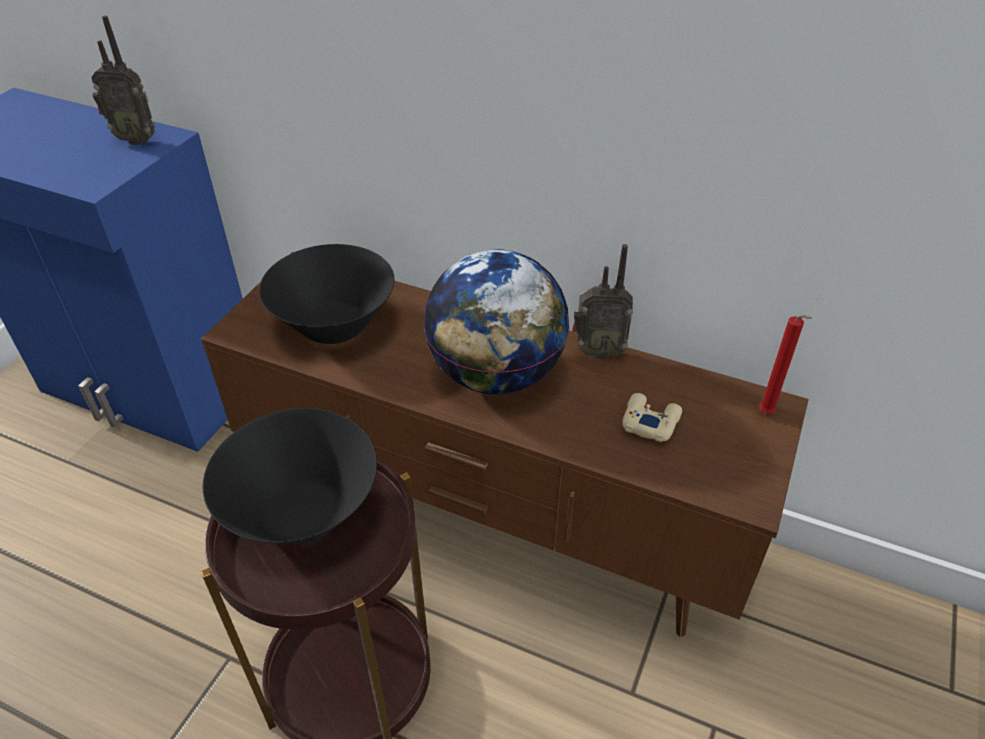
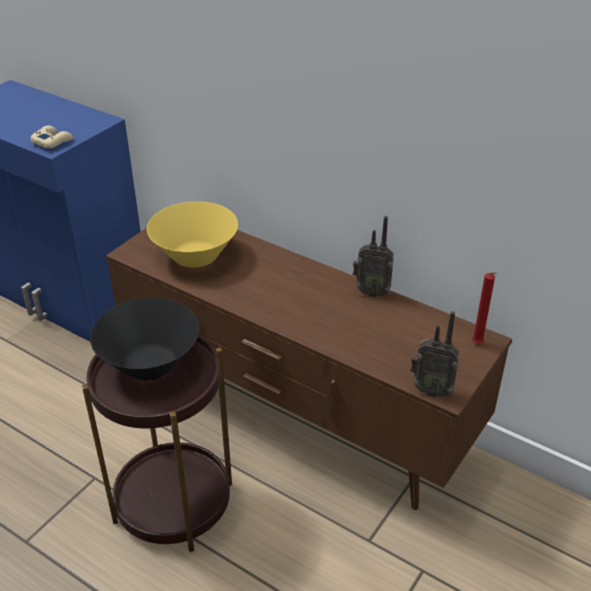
camera: 10 degrees right, 5 degrees down
(137, 140) = (84, 121): radio -> radio (431, 390)
(334, 325) = (195, 256): black bowl -> yellow bowl
(495, 374) = (296, 298): globe -> none
(650, 421) = (393, 339): beige game controller -> beige game controller (52, 141)

